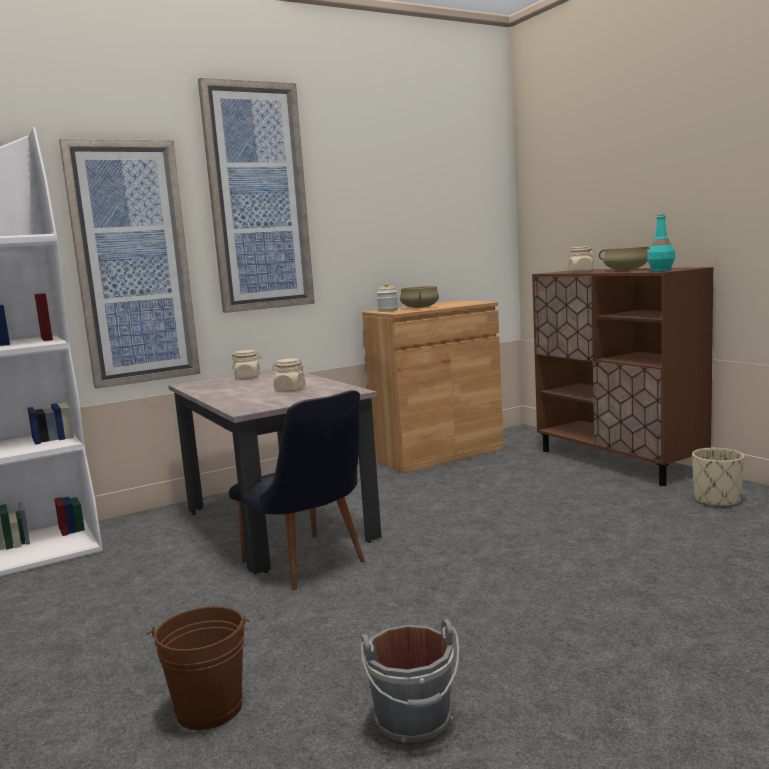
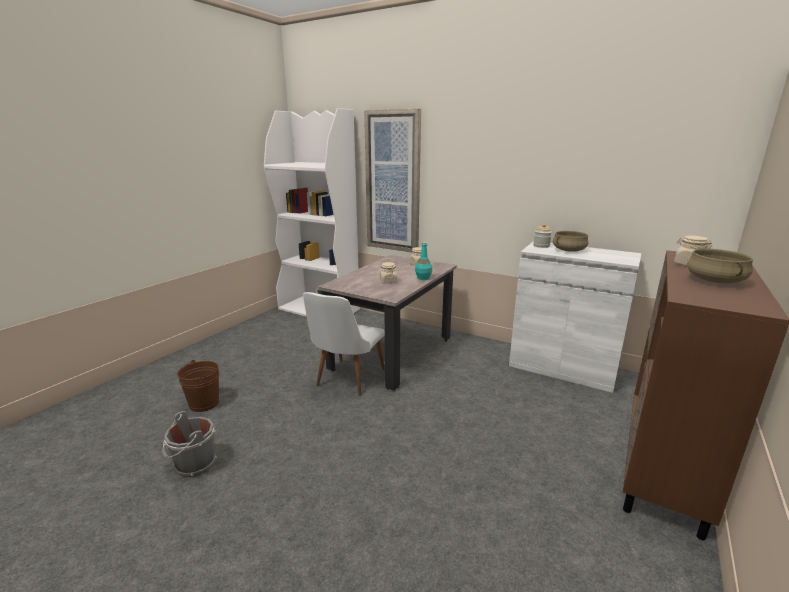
camera: 60 degrees right, 10 degrees up
(258, 198) = (469, 147): picture -> none
(309, 565) = (346, 380): black chair -> white chair
(438, 454) = (562, 368): brown cabinet -> white cabinet
(660, 270) = (697, 297): turquoise bottle -> turquoise bottle (423, 278)
(716, 500) = (621, 561): beige planter -> none

